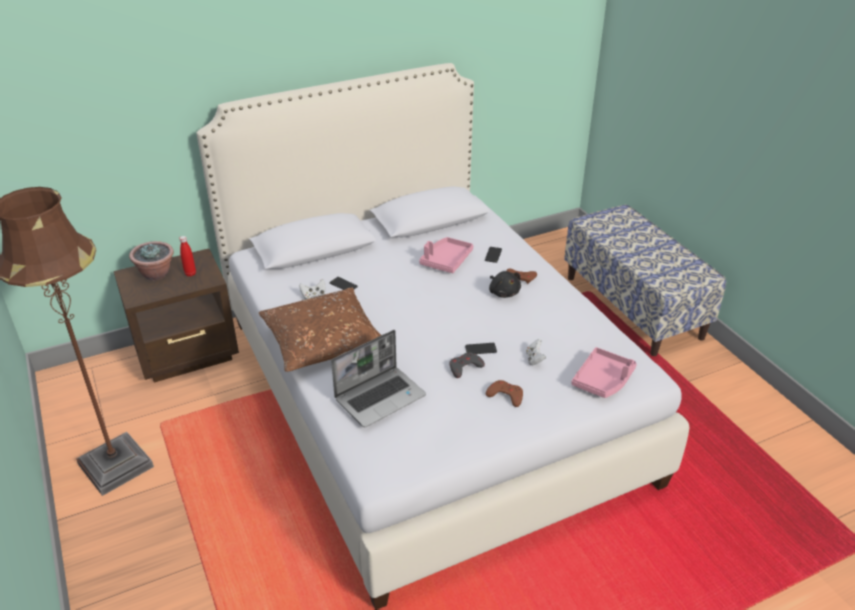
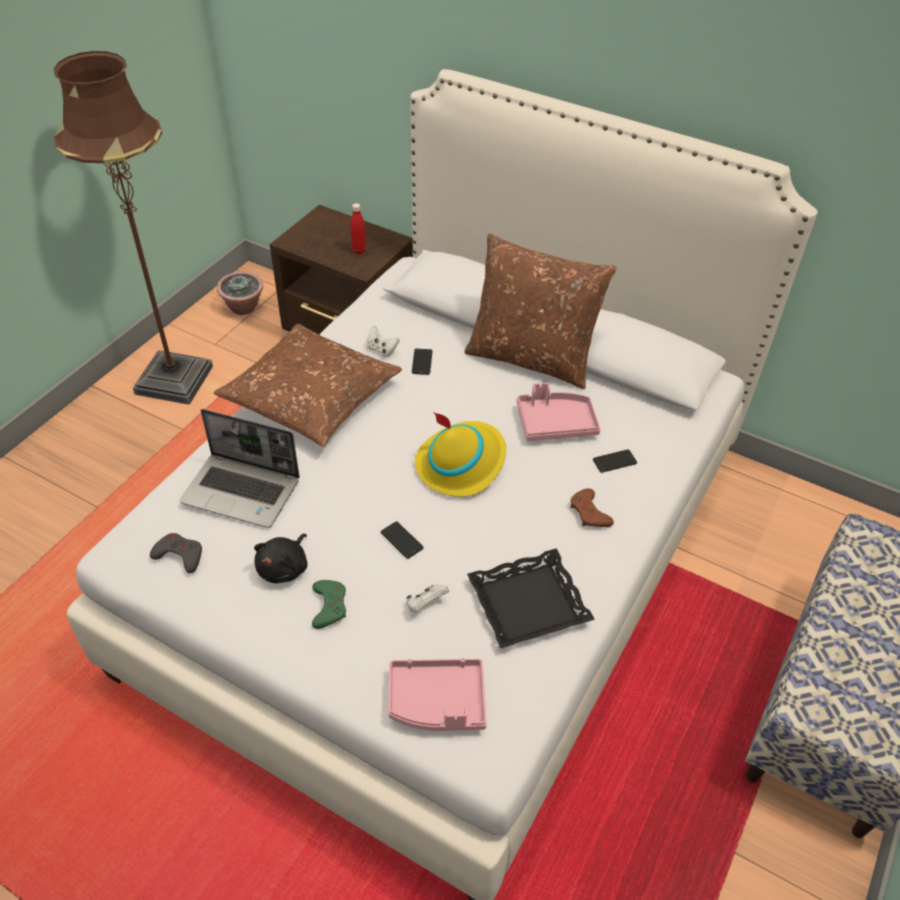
camera: 55 degrees right, 10 degrees up
(156, 274) = (338, 231): potted plant -> potted plant (244, 307)
(386, 246) = (531, 357): none -> brown pillow
(443, 304) = (461, 463): none -> yellow hat
(465, 367) = (352, 541): grey game controller -> grey game controller (179, 555)
(503, 292) = (540, 509): black plush toy -> black plush toy (285, 568)
(505, 395) = (329, 606): brown game controller -> green game controller
(563, 323) = (528, 602): none -> black tray

